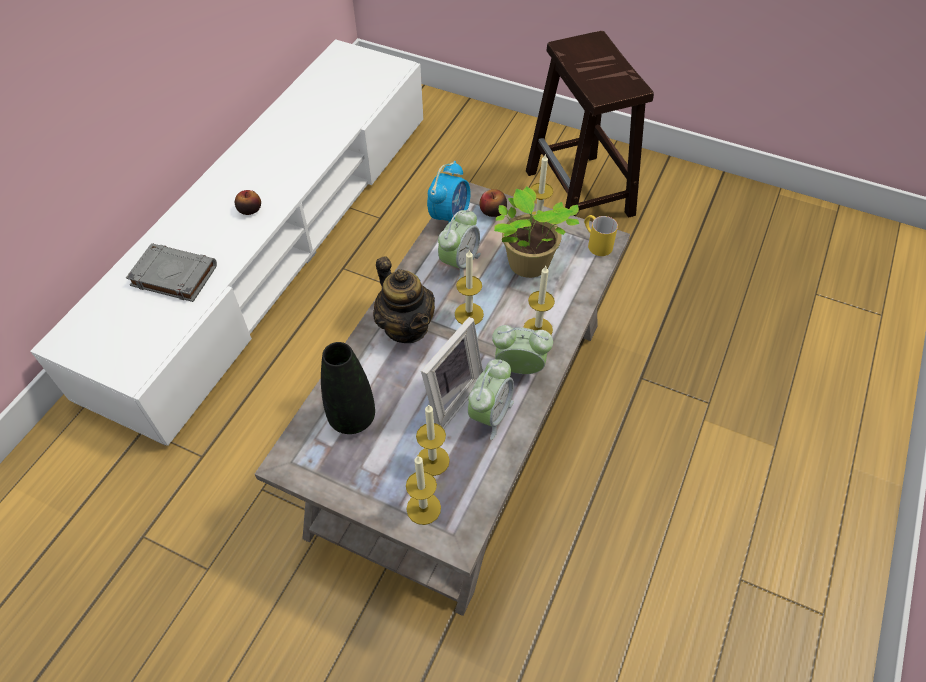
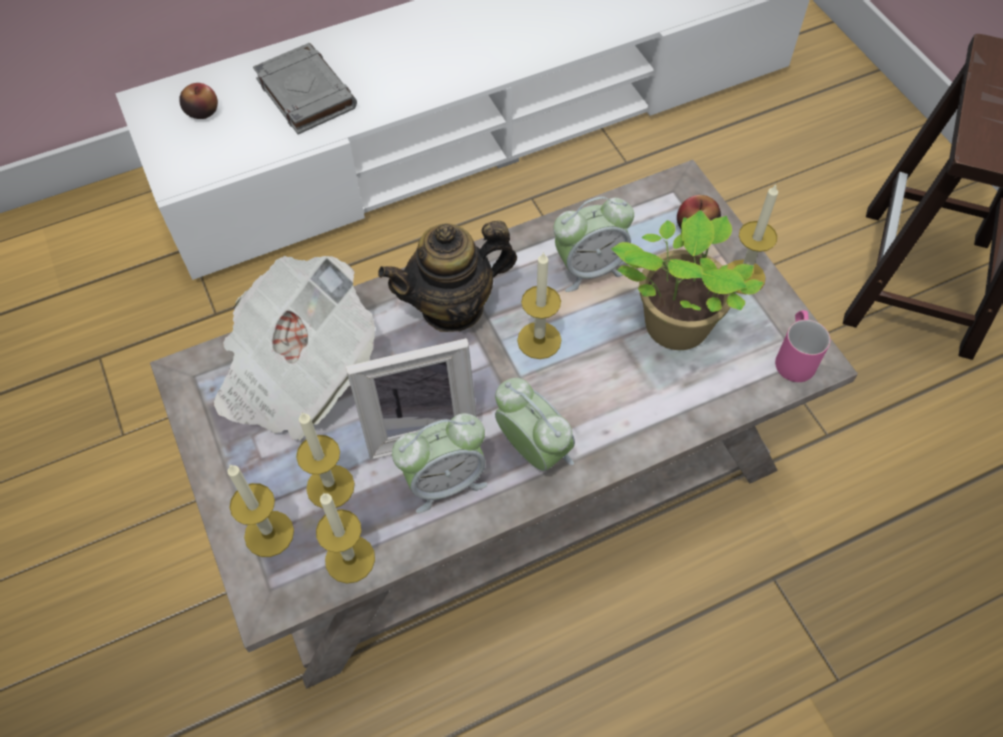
camera: 40 degrees right, 5 degrees up
(250, 209) = (446, 62): apple -> apple (202, 111)
(352, 418) = (296, 372): black vase -> newspaper
(406, 327) = (453, 307): teapot -> teapot turned 60 degrees clockwise
(450, 216) = (635, 202): alarm clock -> none
(537, 329) = (604, 417): candle -> candle (350, 559)
(596, 243) = (795, 355): yellow mug -> pink mug

